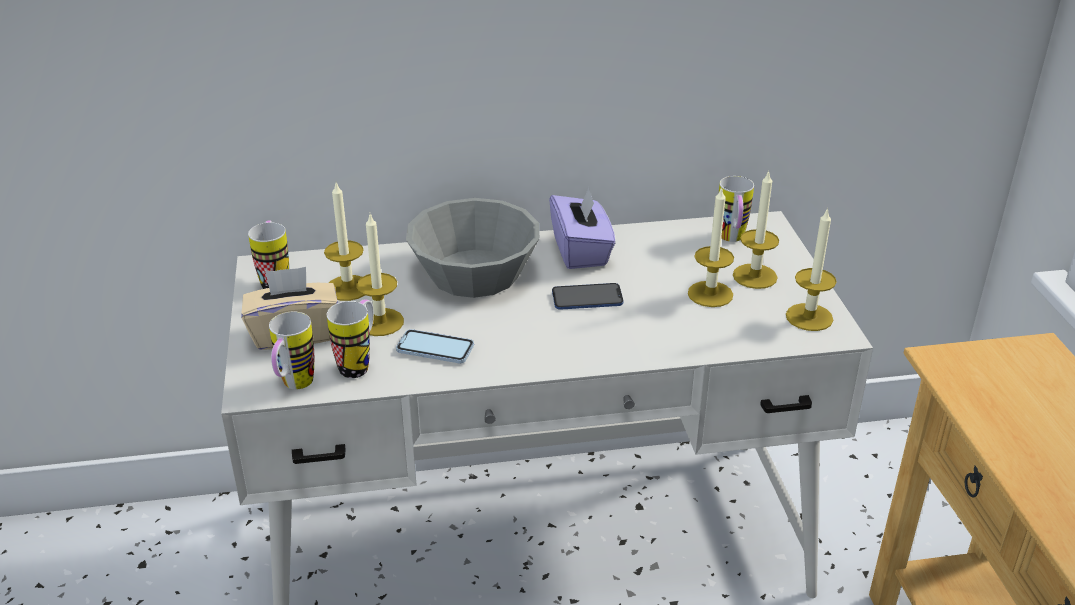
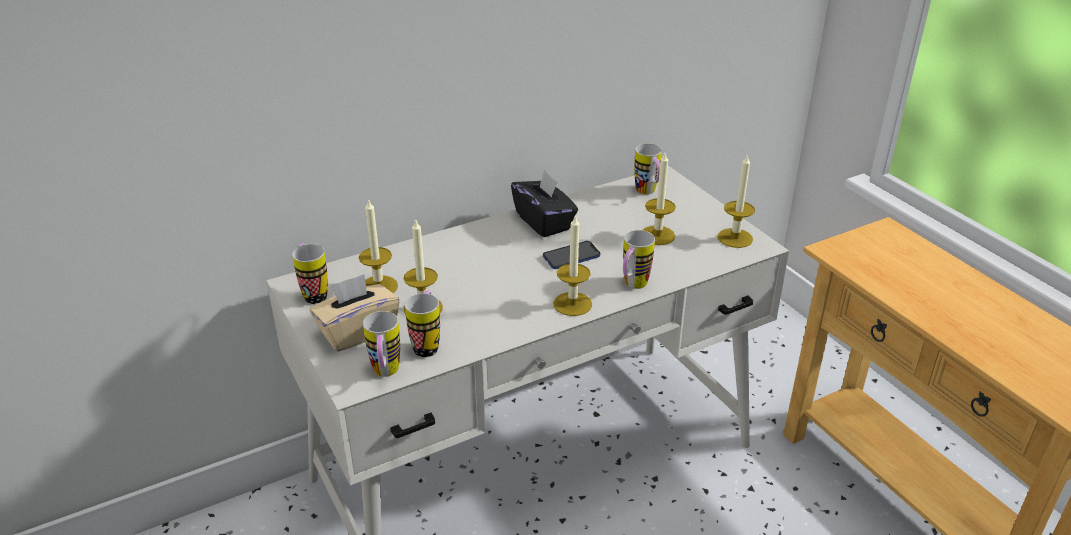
camera: 20 degrees left, 0 degrees up
(435, 348) = (480, 319): phone -> none
(474, 272) = (473, 254): grey bowl -> none
(581, 251) = (544, 222): purple tissue box -> black tissue box
(638, 349) = (632, 286): none -> mug
(755, 276) = (680, 216): candle -> candle (572, 304)

